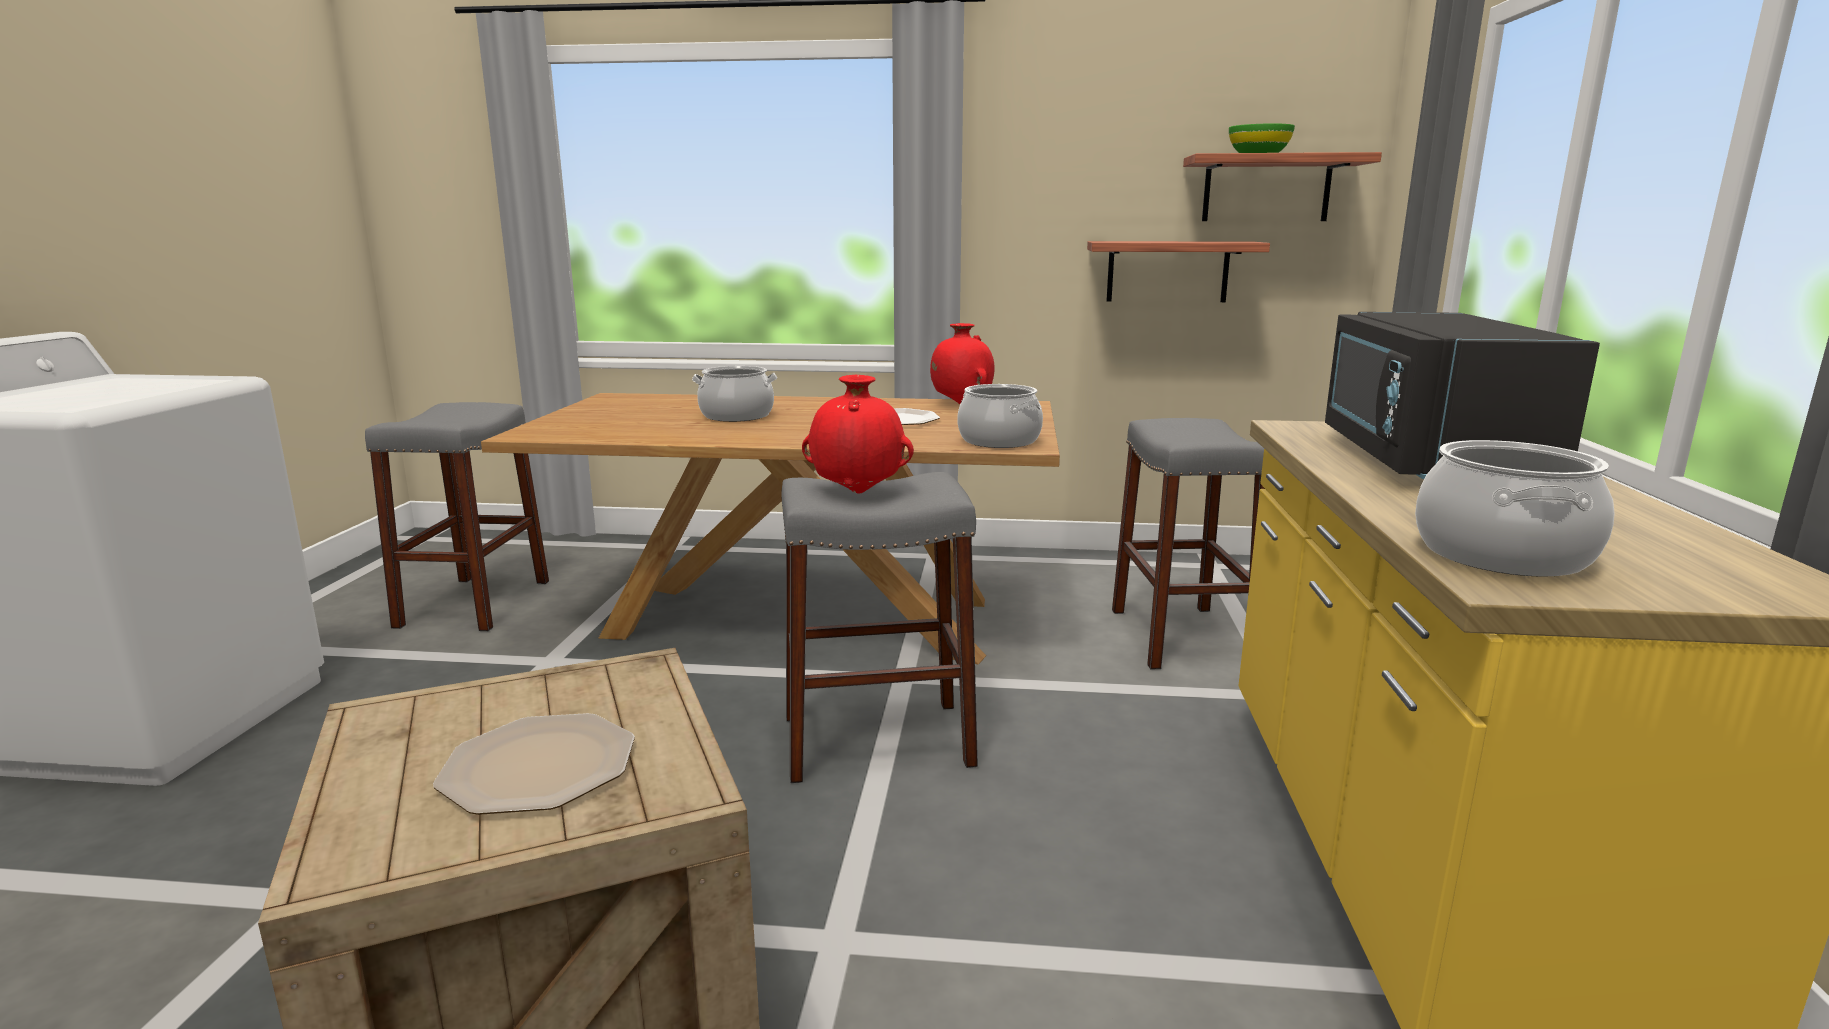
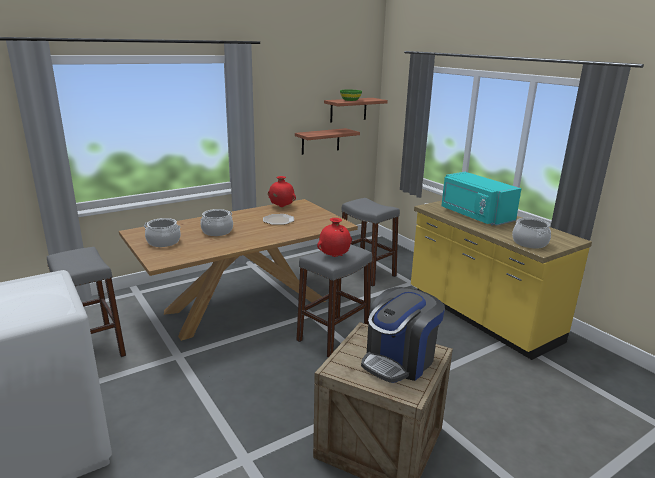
camera: 40 degrees left, 5 degrees up
(540, 767) = (399, 360): plate -> coffee machine
(998, 441) = (330, 223): cooking pot -> cooking pot (163, 242)
(1423, 462) = (474, 215): black microwave -> turquoise microwave

